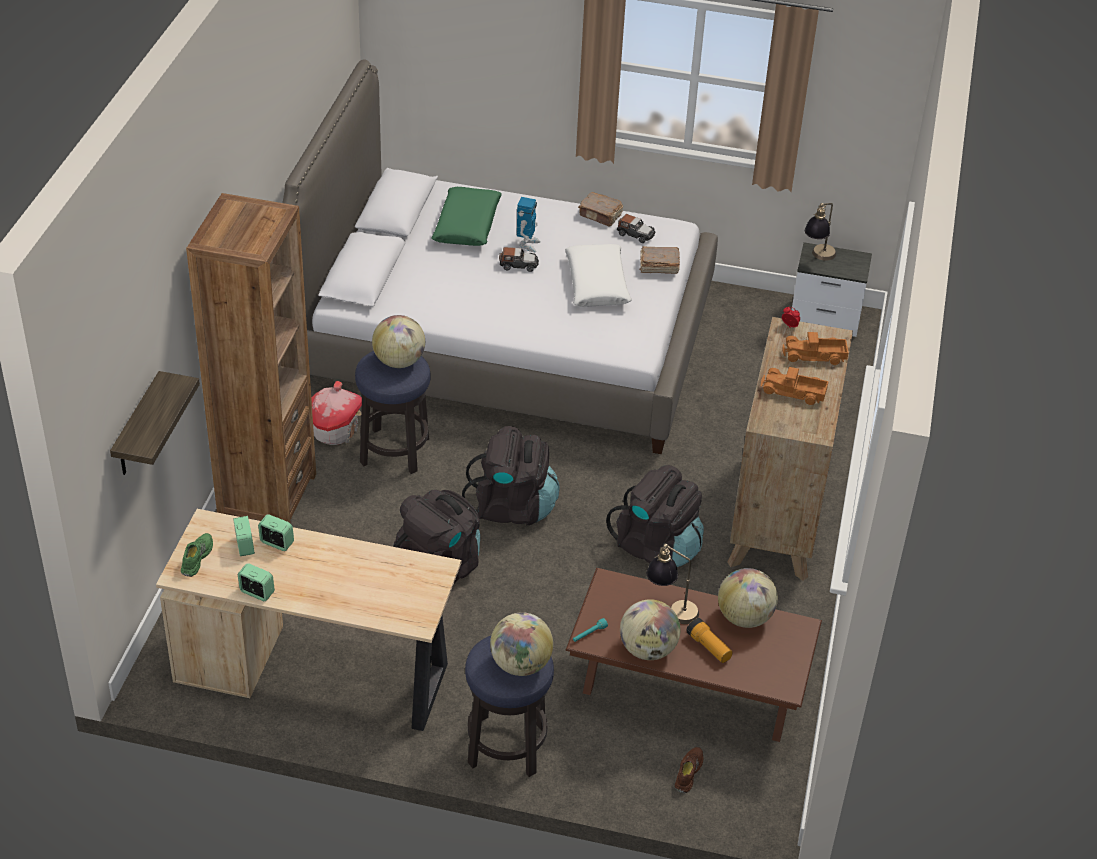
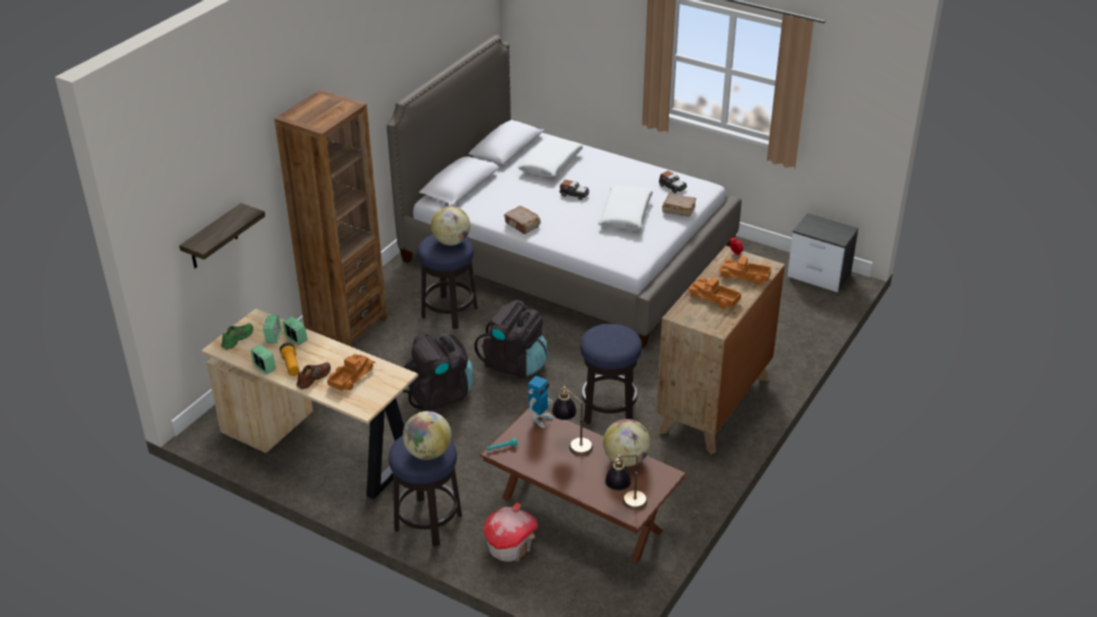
camera: 20 degrees right, 5 degrees down
(335, 430) = (415, 292): toy house -> toy house (510, 547)
(377, 582) = (350, 377): none -> toy truck
(467, 225) = (551, 164): green pillow -> white pillow
(527, 245) = (588, 182): toy robot -> toy robot (540, 419)
(600, 215) = (652, 171): brown book -> brown book (522, 225)
(647, 650) = (540, 467): globe -> none
(657, 547) = (609, 409): black backpack -> stool
(688, 772) = (553, 569): brown shoe -> brown shoe (313, 378)
(709, 647) = (587, 474): flashlight -> flashlight (291, 365)
(818, 258) = (813, 225): table lamp -> table lamp (625, 505)

